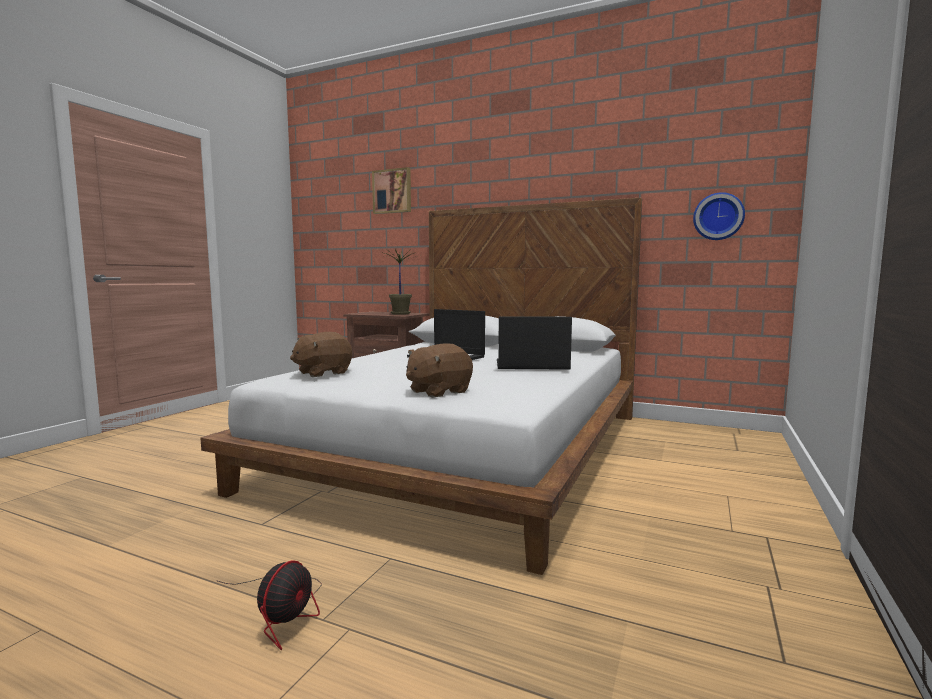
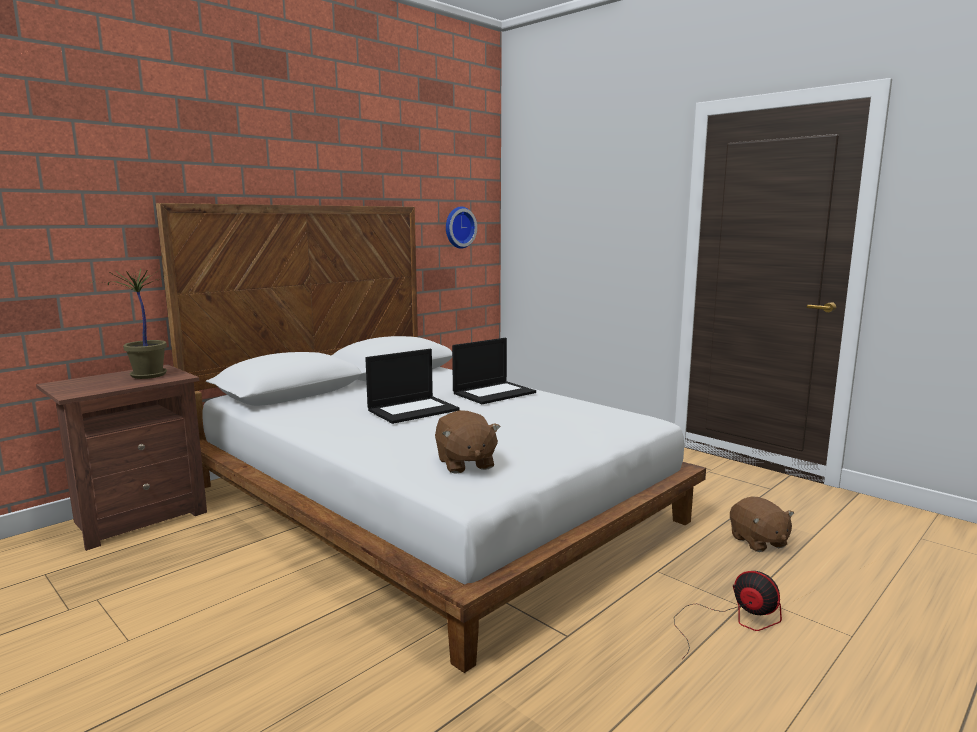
camera: 70 degrees left, 5 degrees up
(392, 191) = (60, 159): picture -> none
(438, 391) = (587, 432): brown plush toy -> brown plush toy (758, 541)
(531, 365) = (494, 393): laptop -> laptop turned 150 degrees counterclockwise

